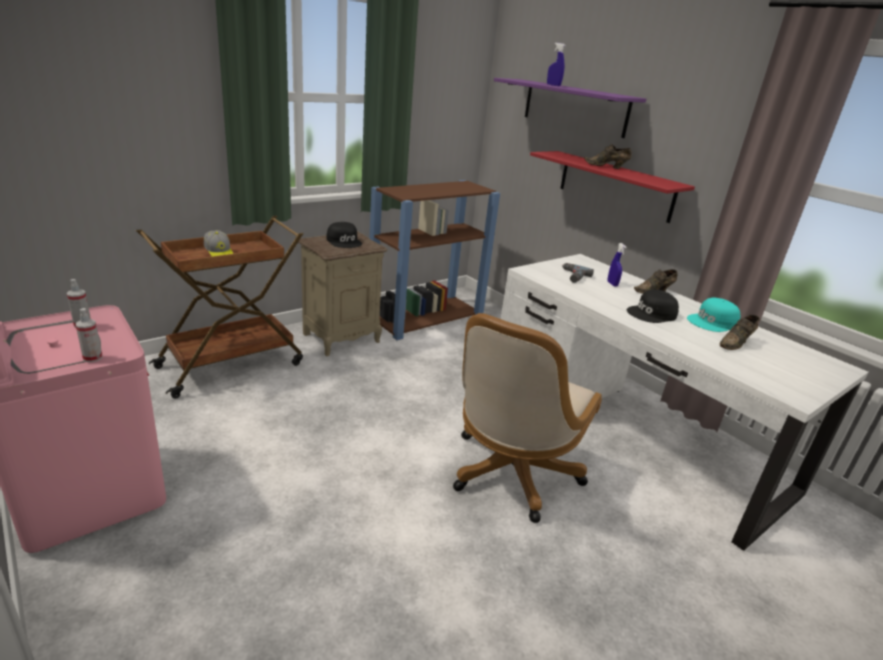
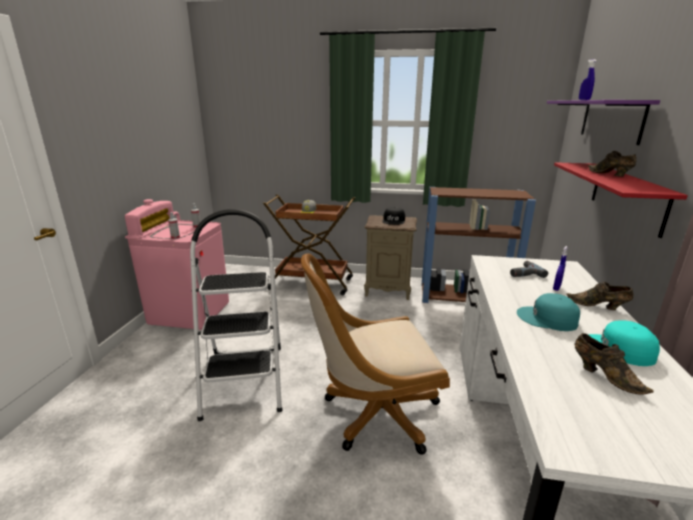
camera: 50 degrees right, 5 degrees down
(338, 525) = (246, 378): none -> step ladder
(652, 314) = (547, 319): black cap -> turquoise cap
(736, 344) = (604, 376): brown shoe -> brown shoe turned 135 degrees counterclockwise

